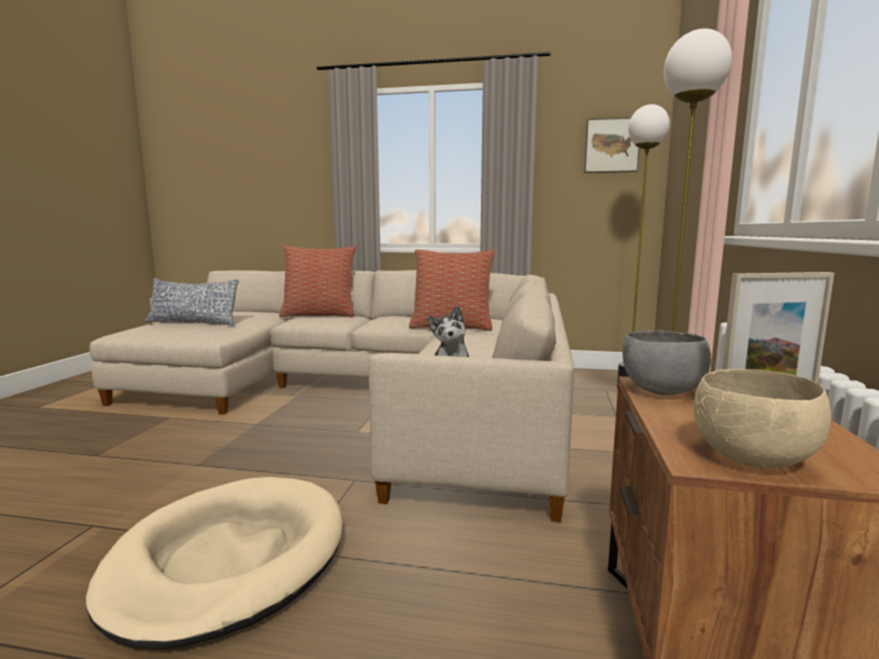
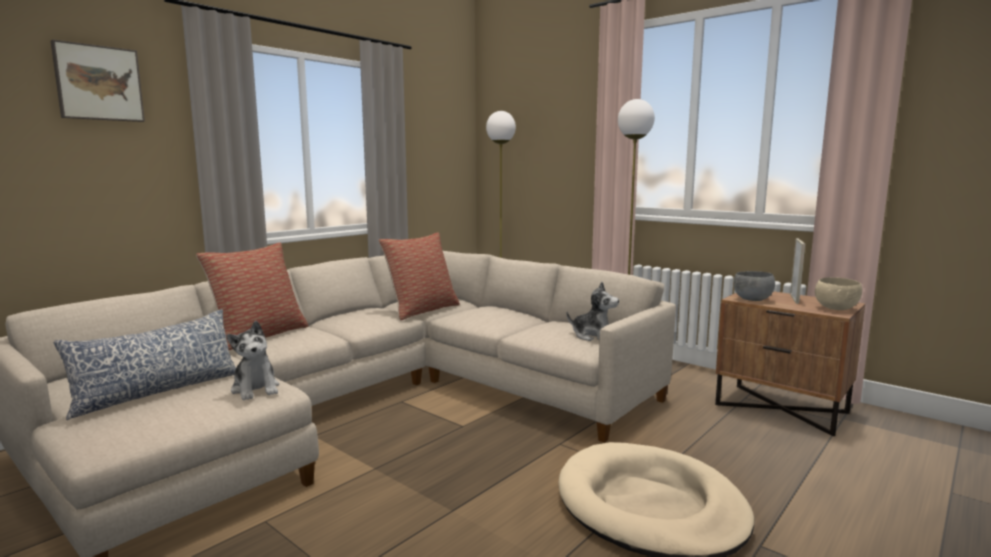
camera: 60 degrees left, 0 degrees up
(215, 334) = (256, 389): none -> plush toy
(611, 146) = (445, 133): picture -> picture (98, 83)

